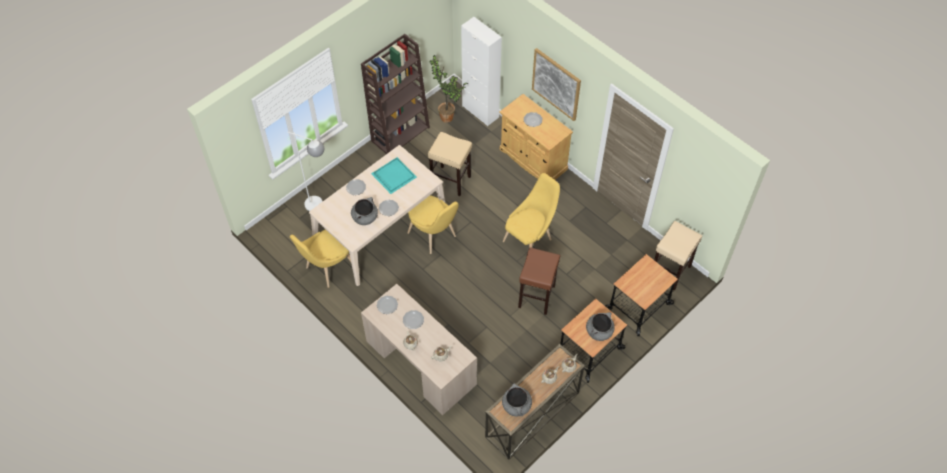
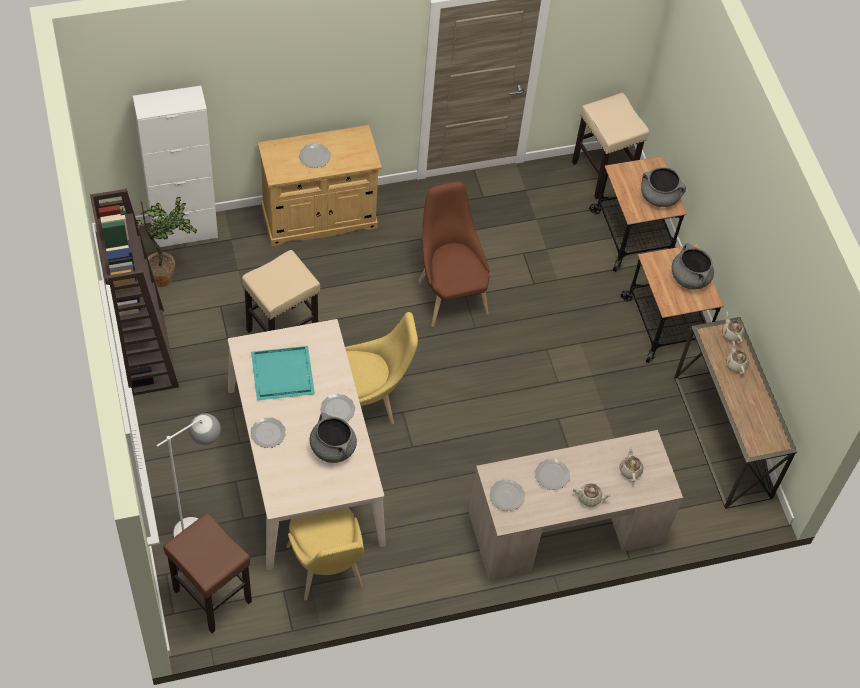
camera: 65 degrees left, 0 degrees up
(516, 405) = (757, 422): grey cooking pot -> grey cooking pot (659, 197)
(530, 239) = (450, 293): yellow chair -> brown chair
(536, 296) = (546, 335): brown stool -> brown stool (211, 595)
(556, 84) = (324, 78): picture -> none

